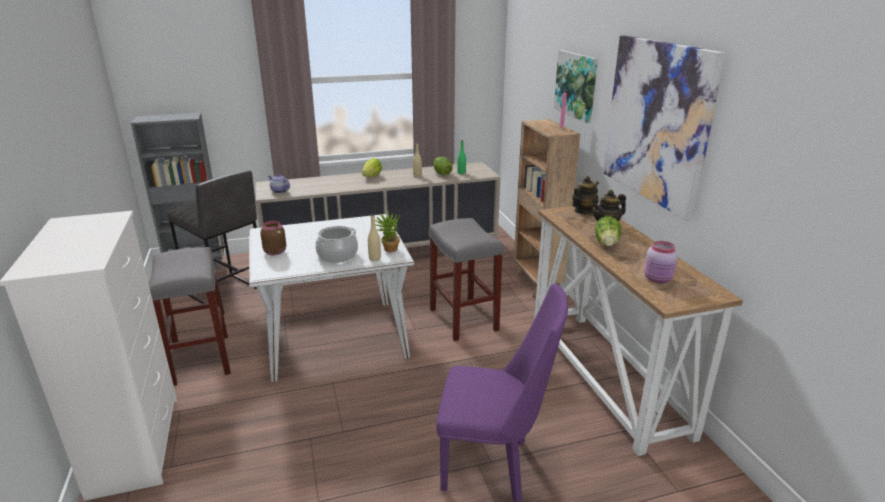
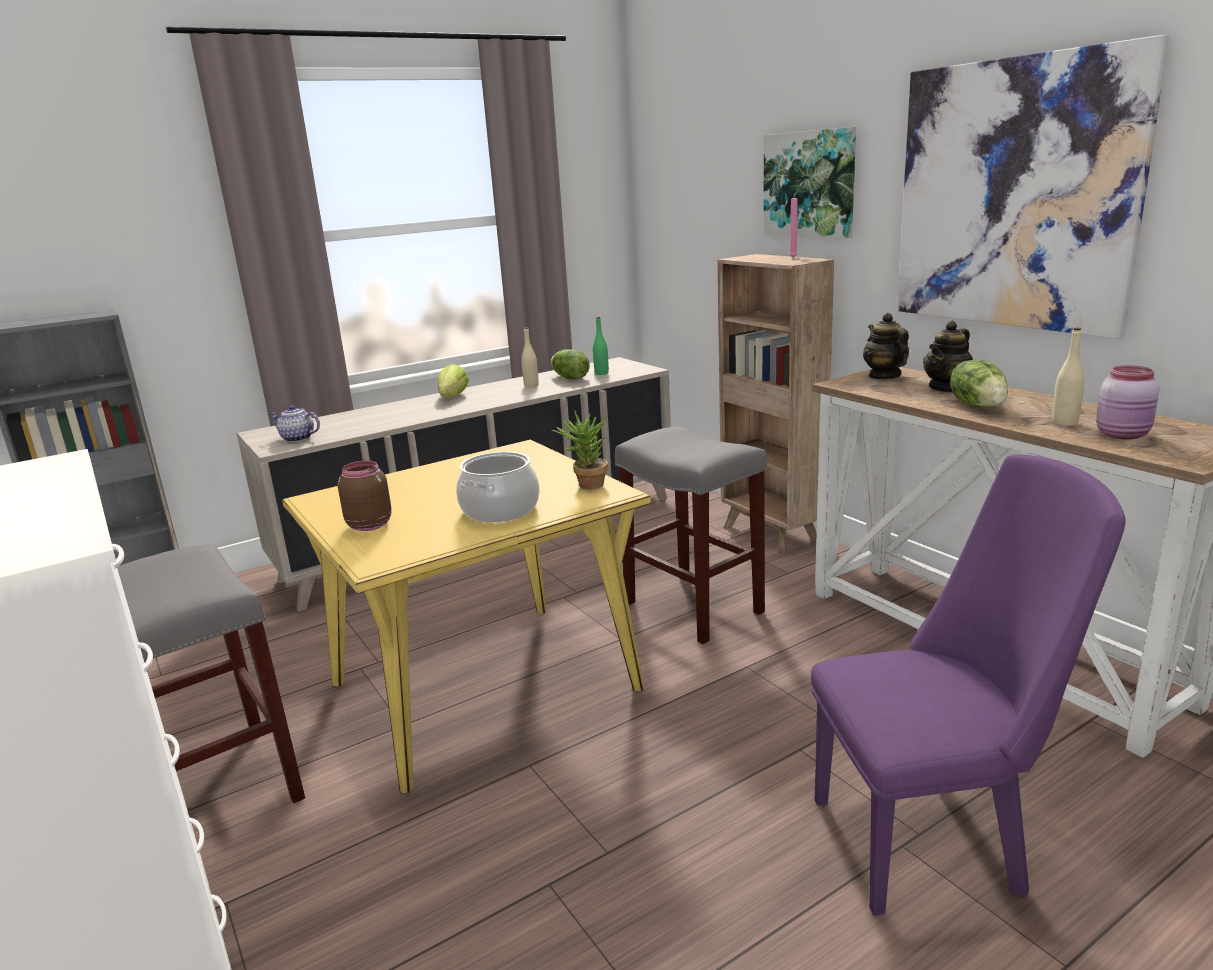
camera: 15 degrees left, 5 degrees down
(227, 294) = (220, 653): grey stool -> none
(336, 338) = (485, 685): white dining table -> yellow dining table
(375, 259) = (576, 503): beige bottle -> beige bottle (1064, 422)
(583, 211) = (884, 376): teapot -> teapot turned 45 degrees counterclockwise

